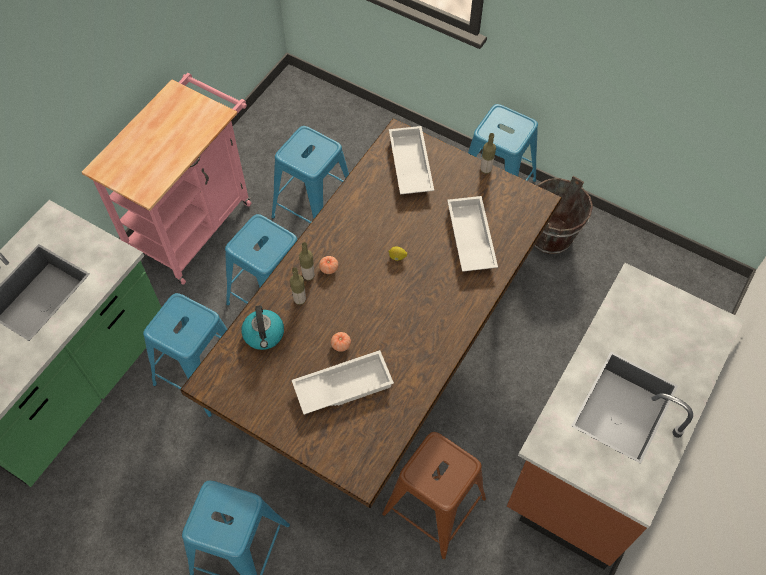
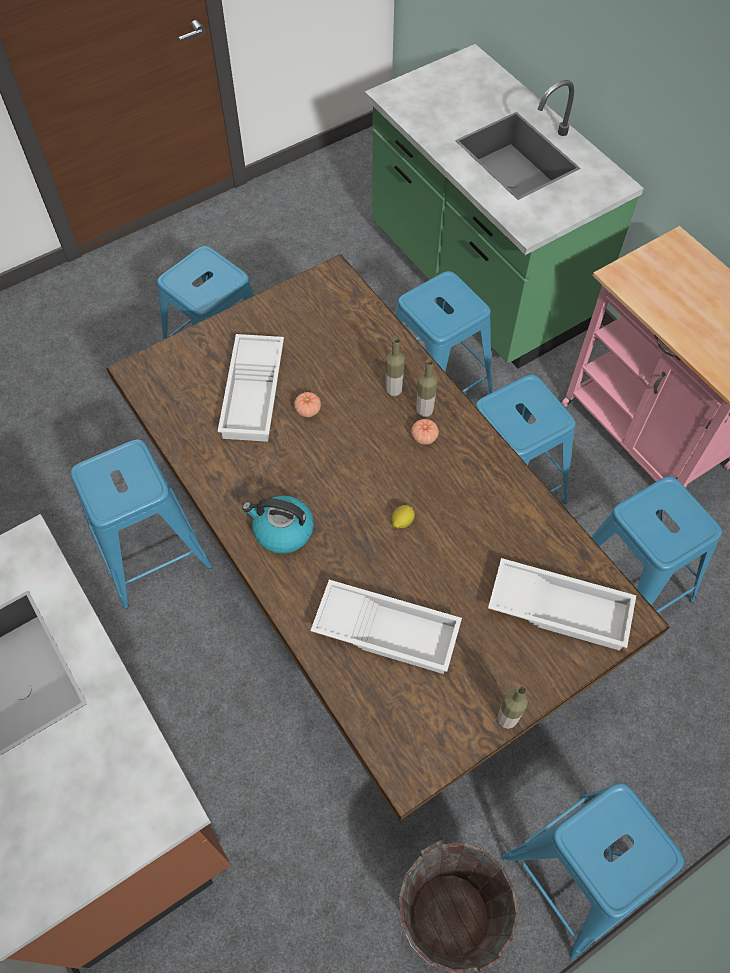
camera: 115 degrees right, 0 degrees up
(264, 335) = (364, 342): kettle -> kettle (282, 531)
(434, 505) = (152, 551): brown stool -> blue stool

